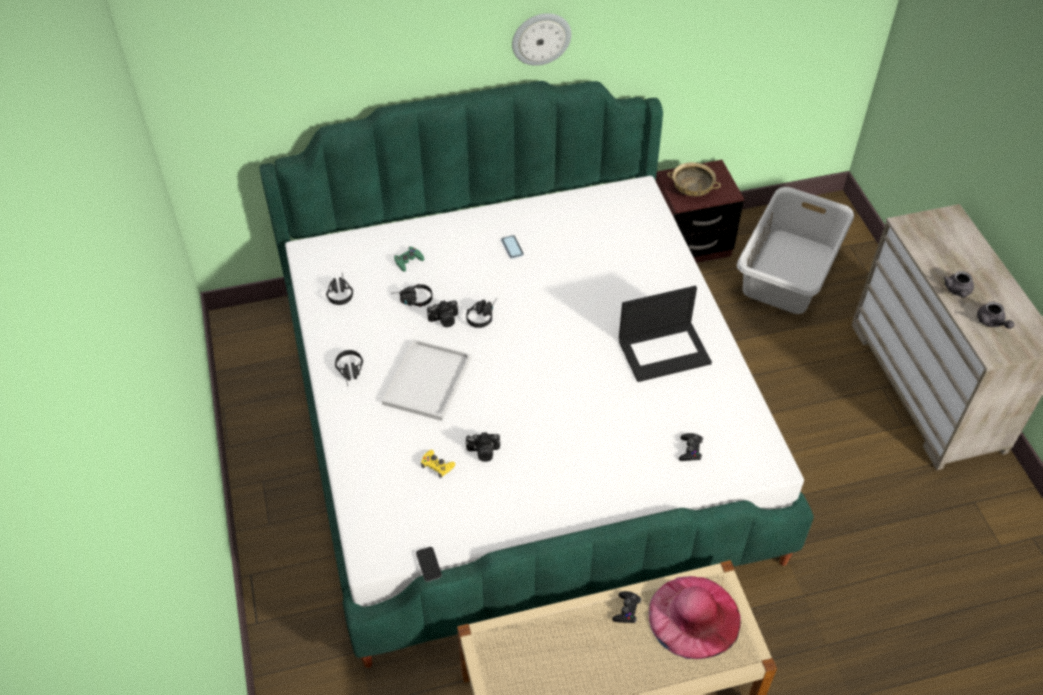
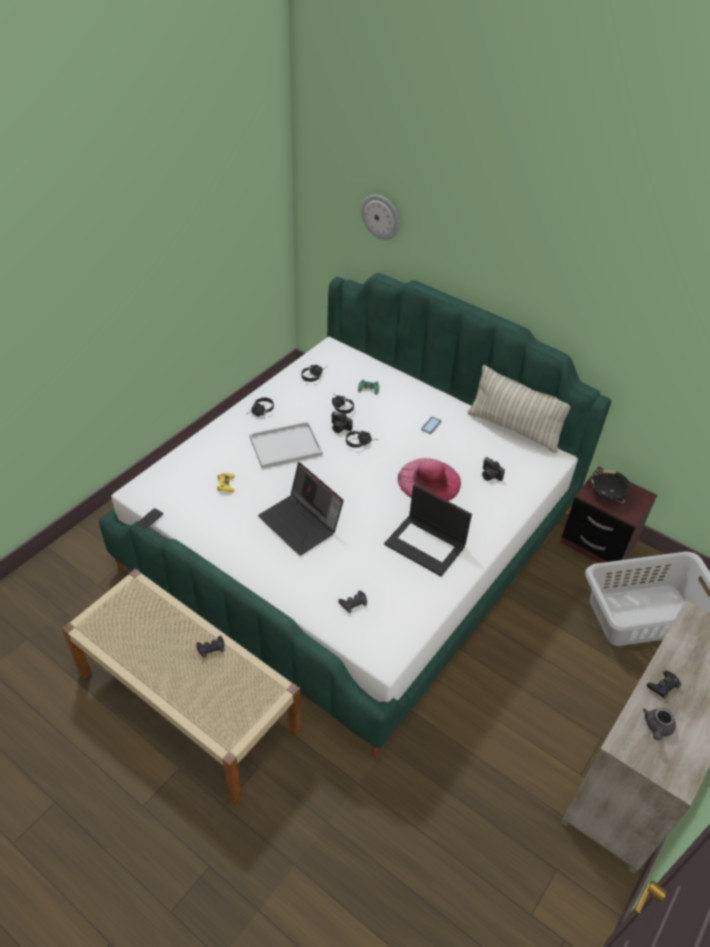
camera: 50 degrees right, 5 degrees down
(483, 452) = (254, 500): camera -> camera (489, 475)
(541, 38) = (538, 294): wall clock -> wall clock (381, 216)
(552, 431) = (301, 523): none -> laptop
(575, 191) = (514, 429): none -> pillow
(691, 189) = (606, 493): beige bowl -> black bowl
(694, 617) = (234, 690): pink hat -> pink hat (429, 481)
(957, 291) = (663, 686): grey teapot -> black game controller

